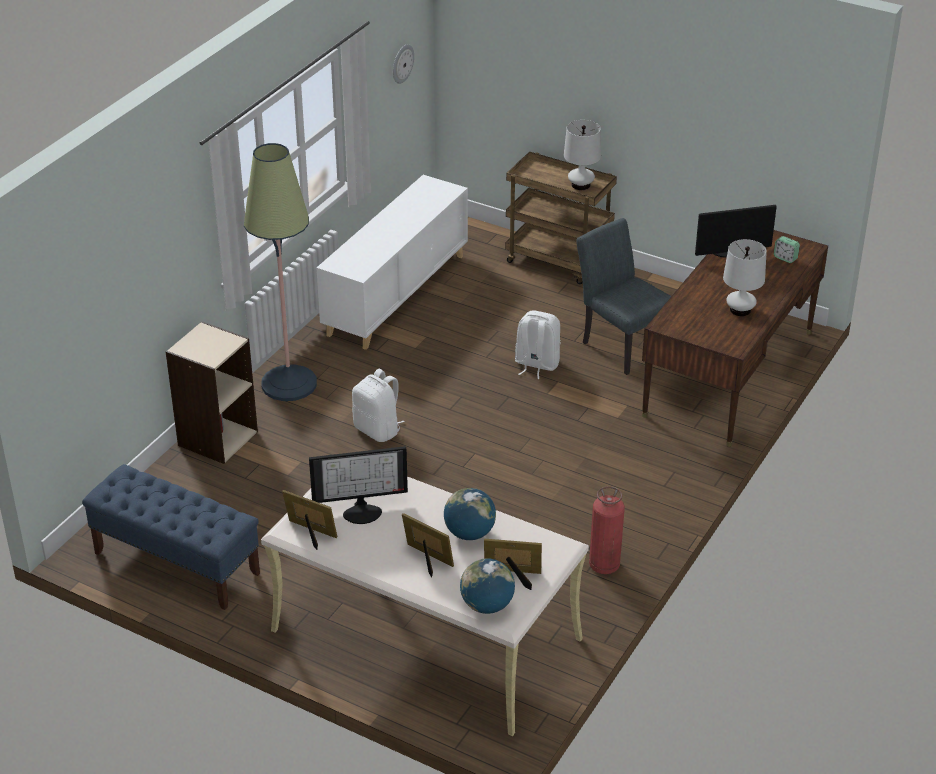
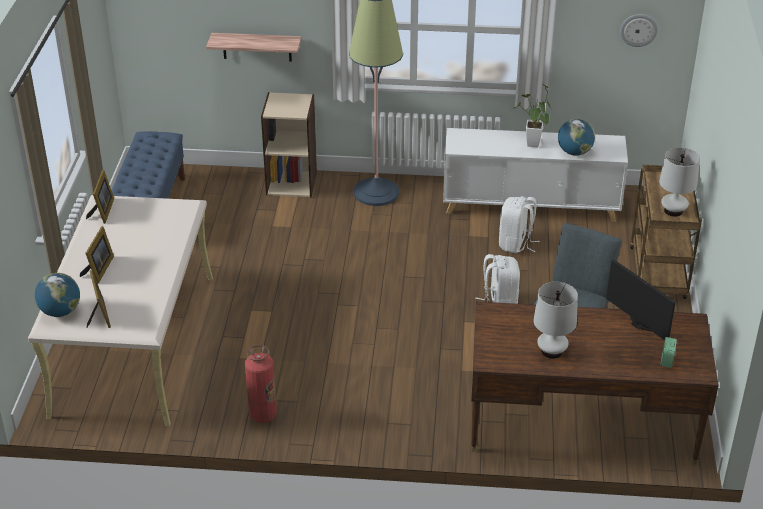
camera: 65 degrees right, 0 degrees up
(147, 304) = (257, 47): none -> shelf
(362, 511) = (139, 226): monitor -> none
(378, 430) = (352, 250): white backpack -> white backpack (515, 244)
(395, 228) = (532, 146): none -> potted plant
(469, 533) = (139, 281): globe -> globe (574, 152)

